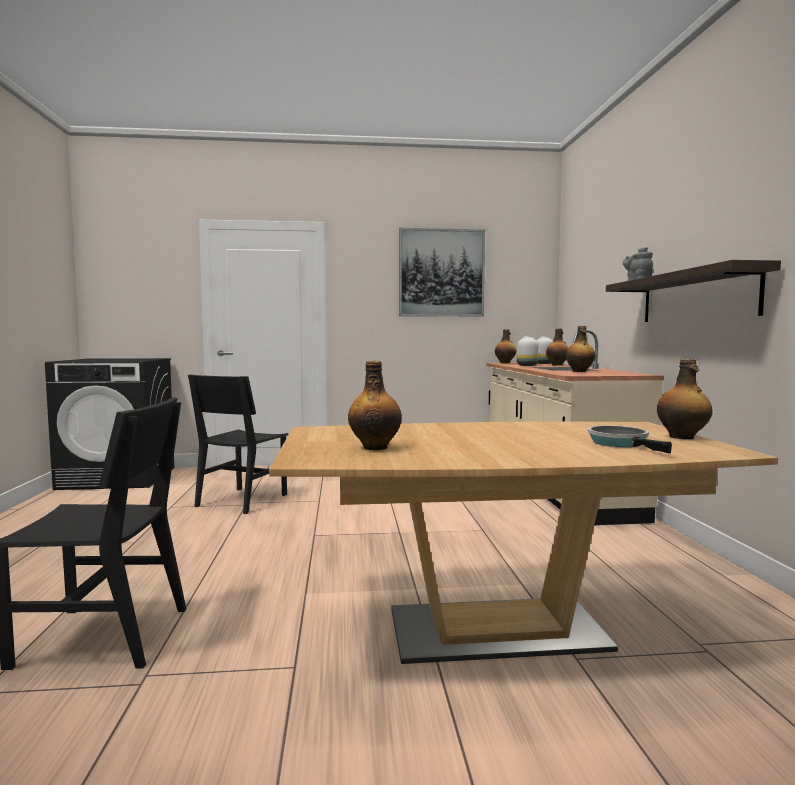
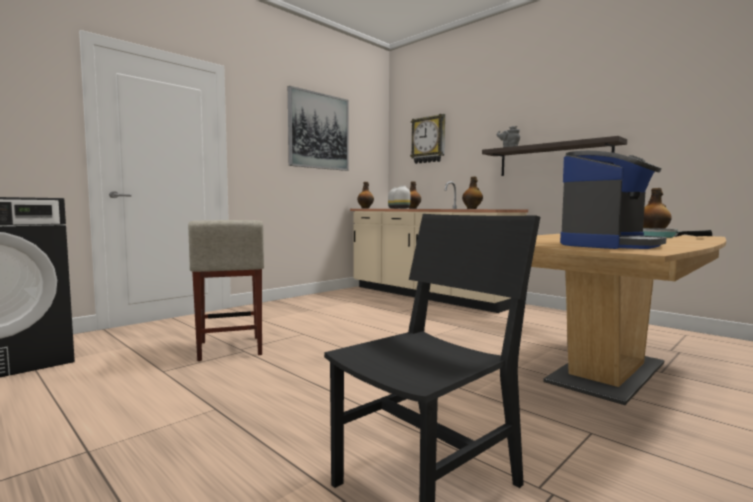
camera: 40 degrees left, 0 degrees up
(242, 500) = (230, 348): black chair -> beige stool
(375, 447) = (609, 245): bottle -> coffee machine
(586, 269) = (428, 140): none -> wall clock

